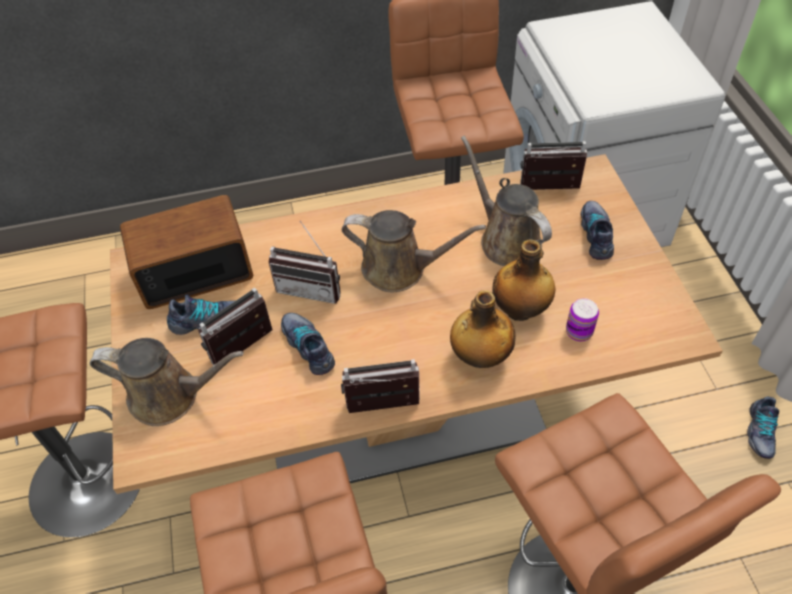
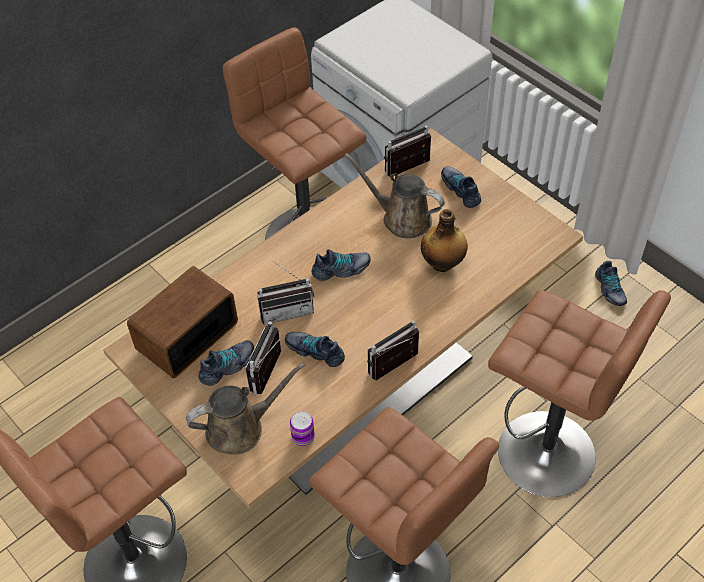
camera: 30 degrees left, 0 degrees up
(400, 269) = (341, 270): brown watering can -> shoe
(480, 356) = (436, 305): bottle -> none
(579, 331) = (489, 261): can -> can (303, 437)

